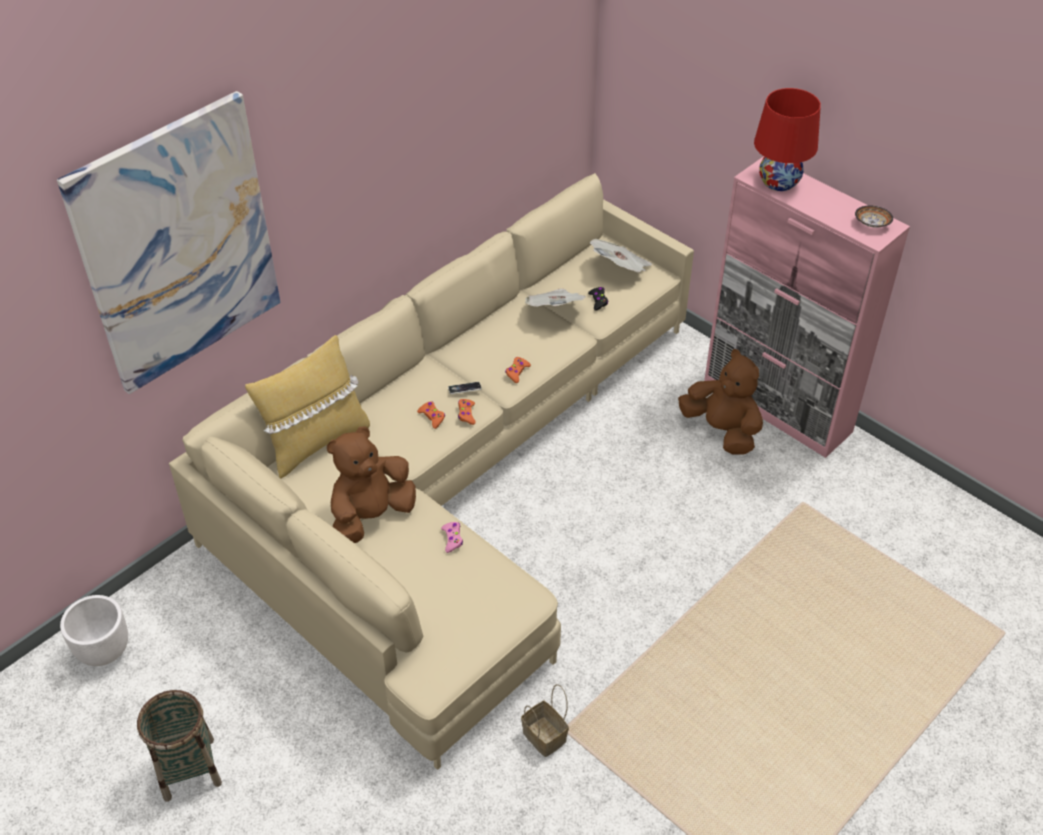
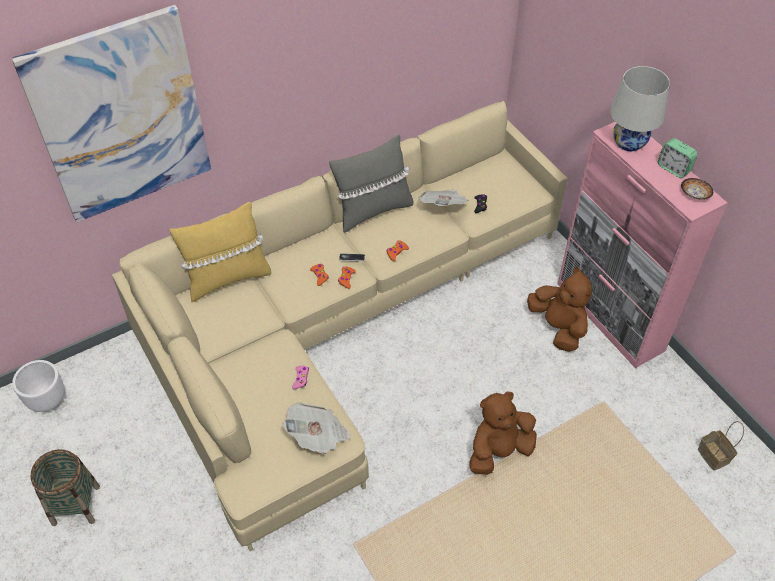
camera: 15 degrees right, 5 degrees up
(371, 516) = (248, 346): brown plush toy -> brown plush toy (499, 451)
(470, 330) = (373, 210): none -> grey pillow
(546, 737) = (338, 546): basket -> basket (714, 456)
(621, 269) = (507, 182): newspaper -> newspaper (318, 436)
(778, 181) = (629, 142): red table lamp -> white table lamp
(838, 201) = (673, 168): none -> alarm clock

